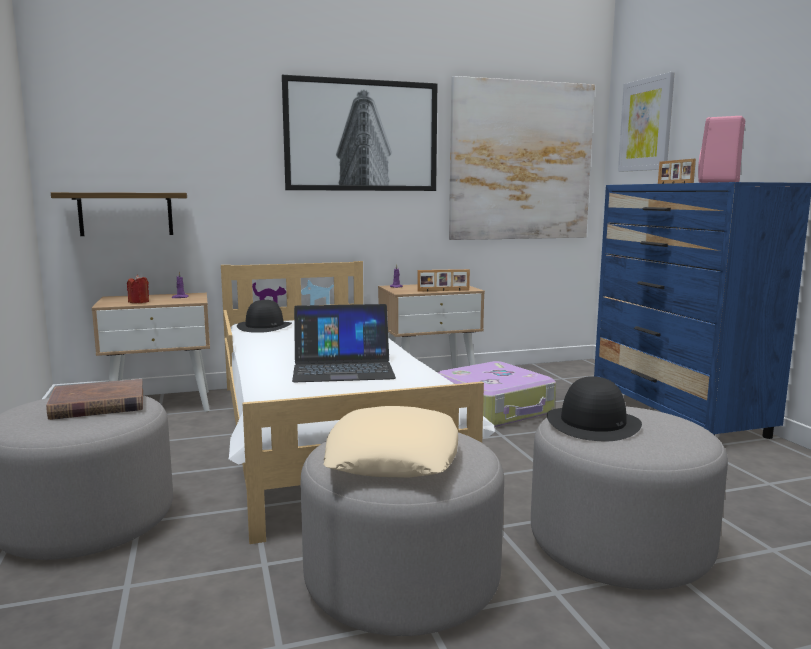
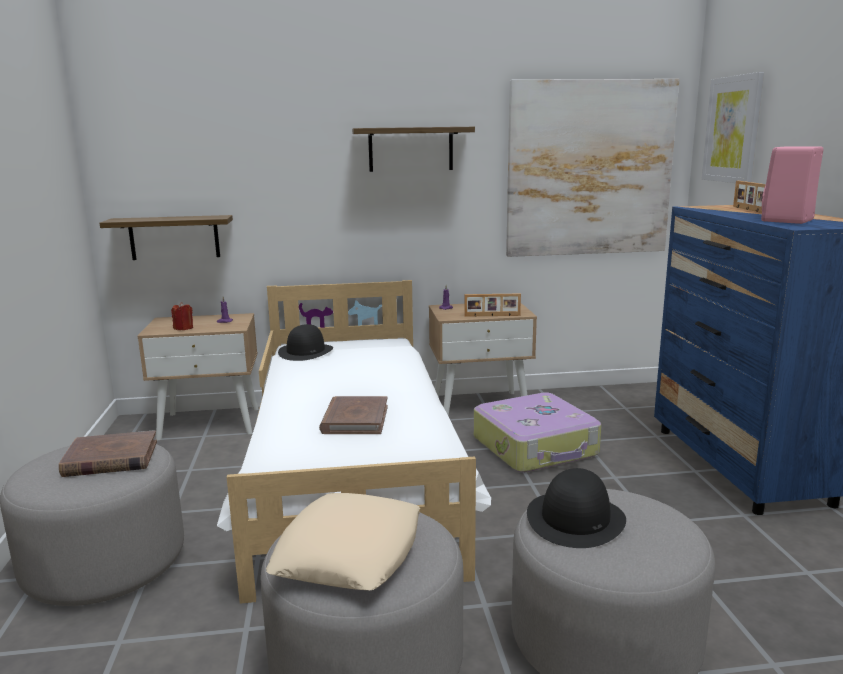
camera: 10 degrees right, 5 degrees up
(343, 368) = (355, 419): laptop -> brown book
(362, 136) = (410, 149): picture -> shelf

